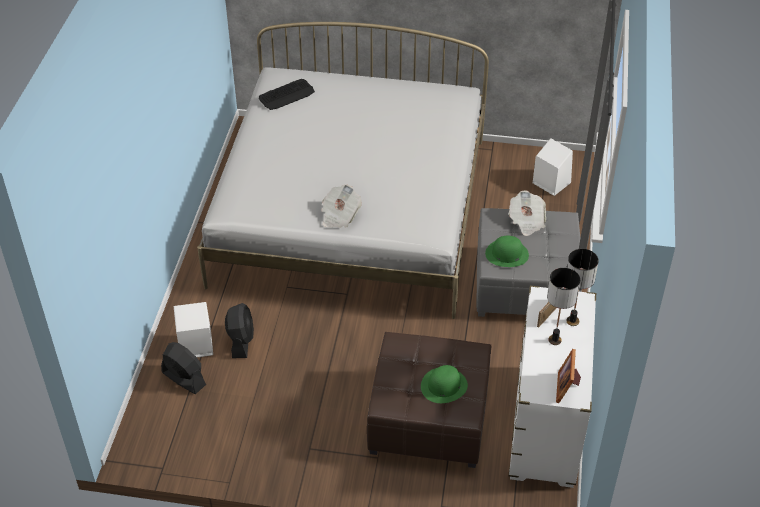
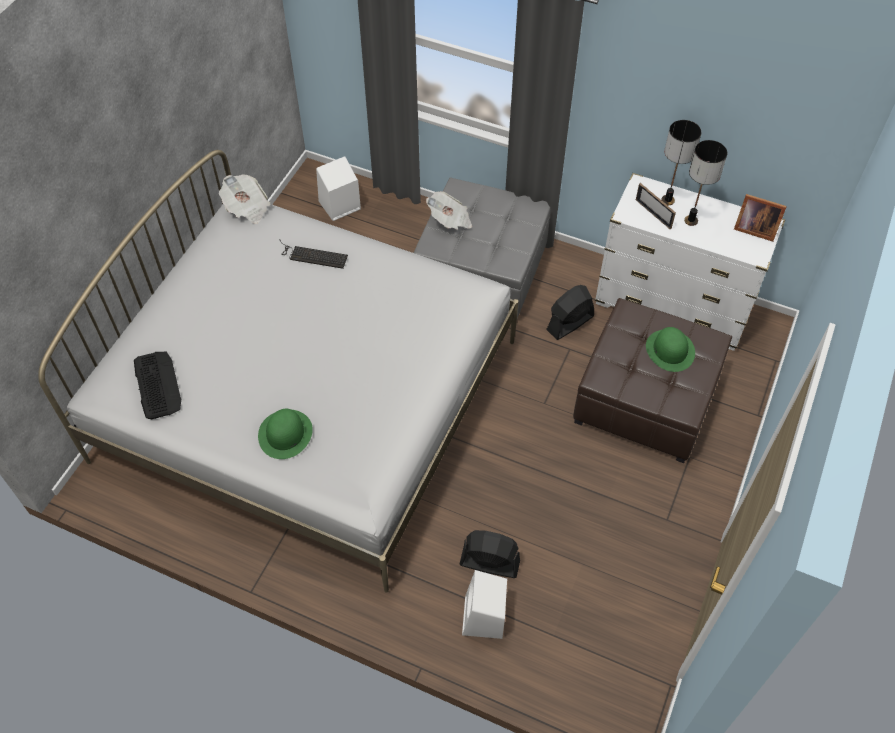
camera: 75 degrees left, 10 degrees up
(183, 378) = (534, 640): black fan -> black fan (569, 323)
(339, 215) = (419, 374): newspaper -> newspaper (247, 208)
(428, 137) = (312, 255): none -> keyboard
(506, 254) = (494, 250): green hat -> green hat (285, 434)

